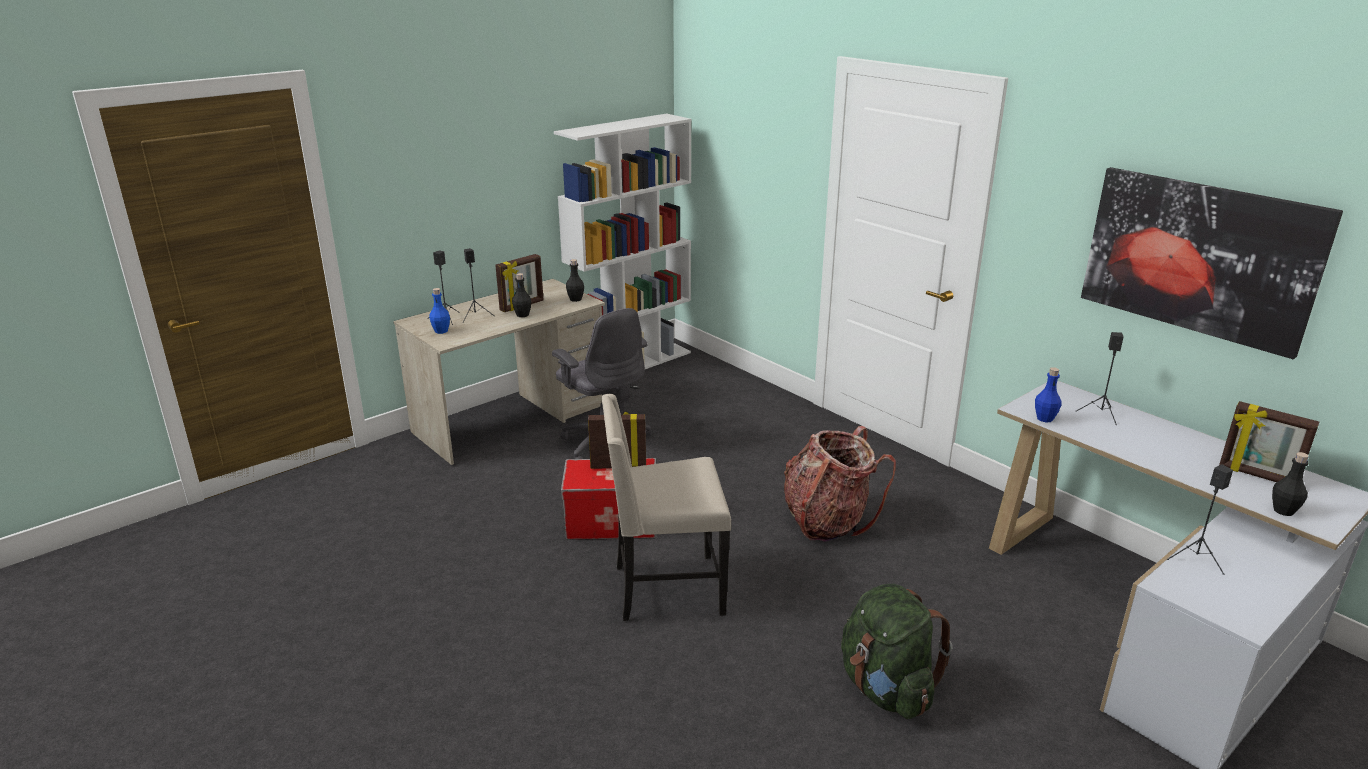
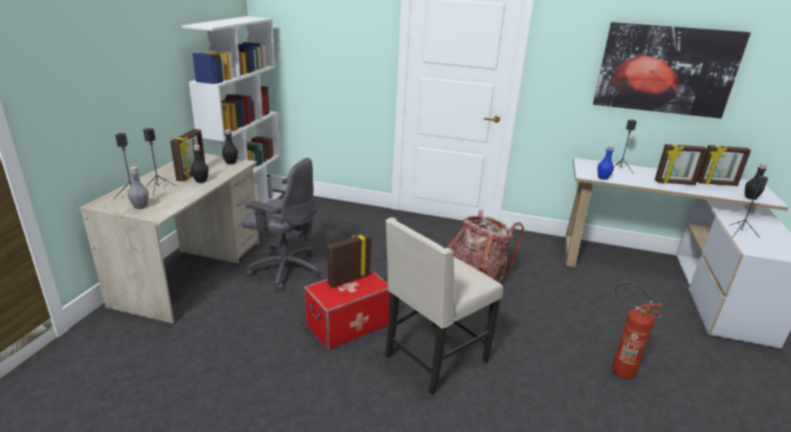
camera: 35 degrees left, 0 degrees up
(441, 331) = (140, 206): blue bottle -> grey bottle
(886, 689) = (617, 369): green backpack -> fire extinguisher
(1169, 455) = (675, 183): none -> picture frame

